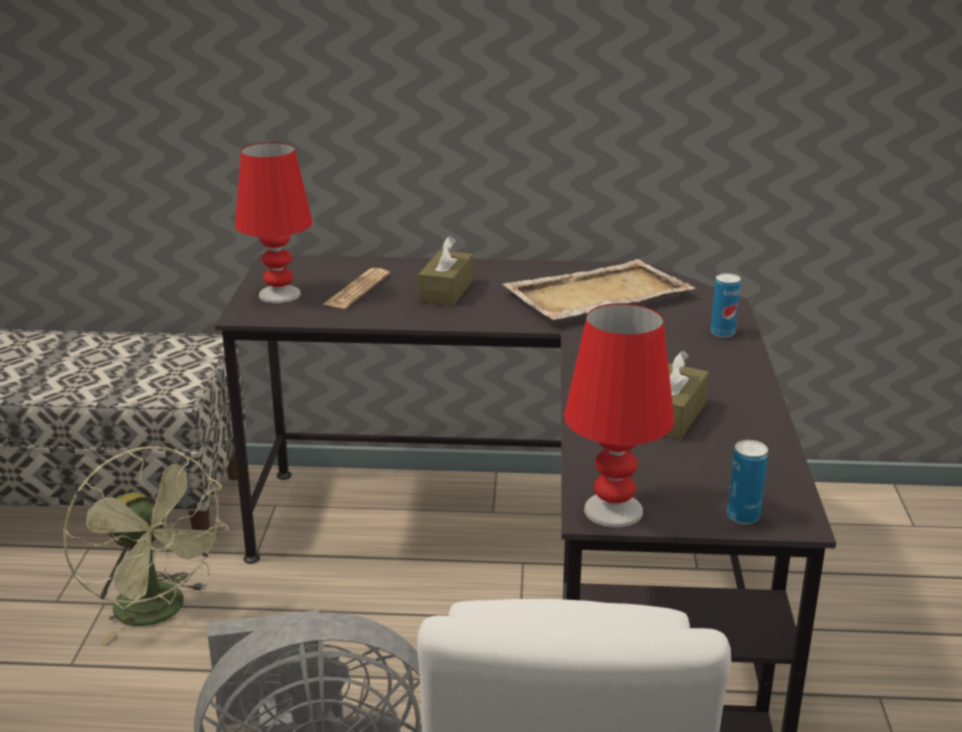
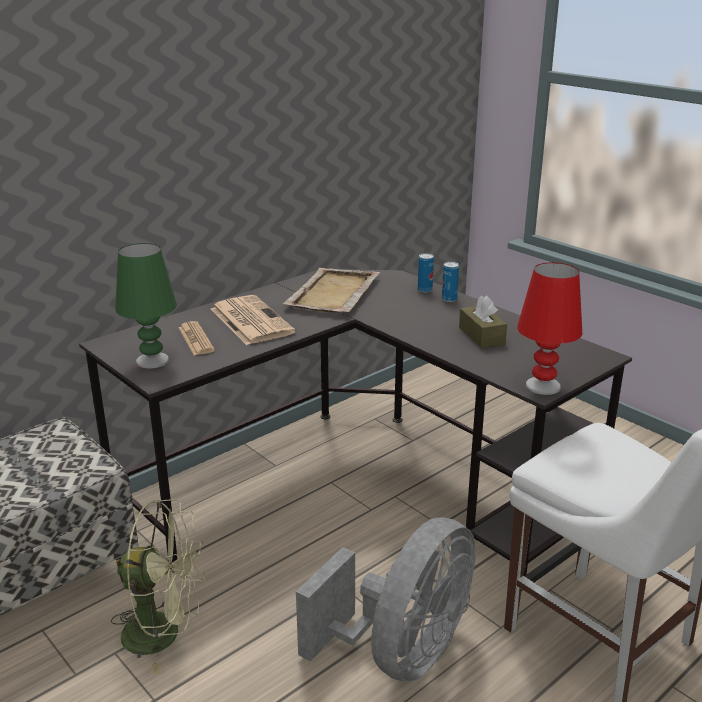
camera: 45 degrees left, 0 degrees up
(280, 294) = (152, 360): red table lamp -> green table lamp
(446, 291) = (250, 320): brown tissue box -> newspaper
(743, 516) = (588, 364): can -> can (449, 299)

